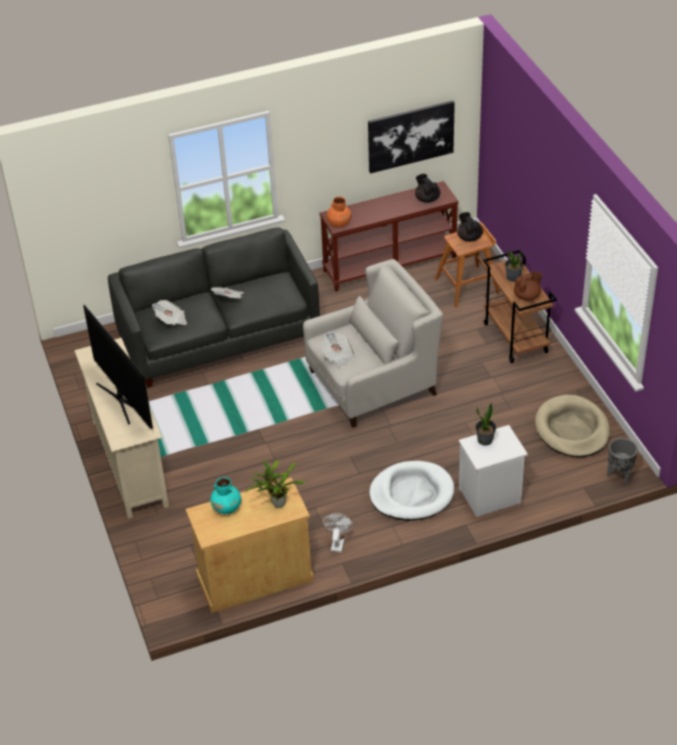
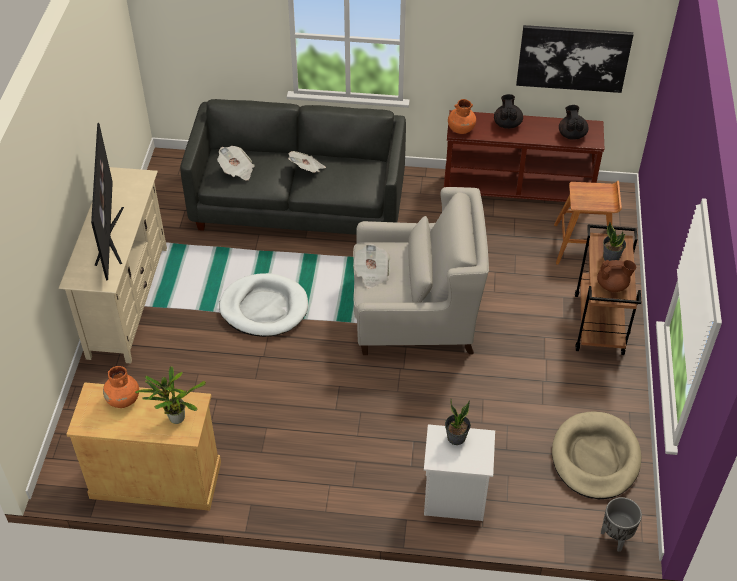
camera: 25 degrees right, 5 degrees up
(227, 508) = (123, 400): turquoise vase -> orange vase
(338, 542) = (262, 478): white fan -> none
(411, 494) = (373, 457): white dog bed -> white dog bed (264, 308)
(469, 237) = (596, 193): black teapot -> black teapot (507, 123)

